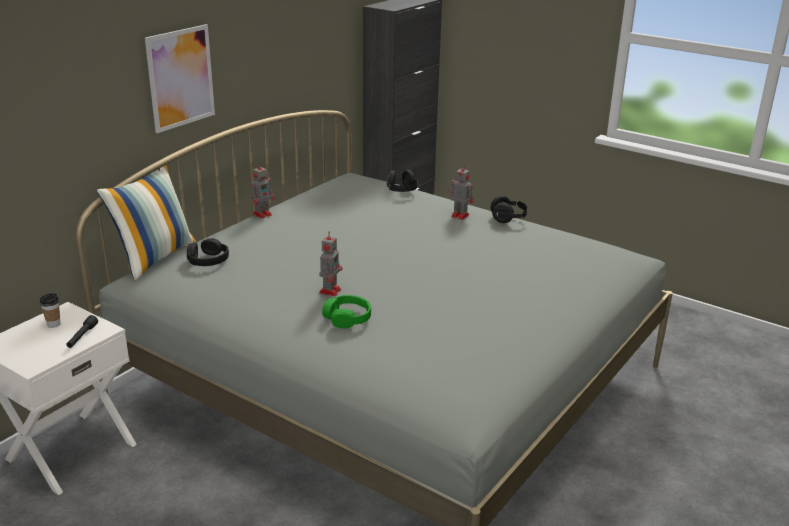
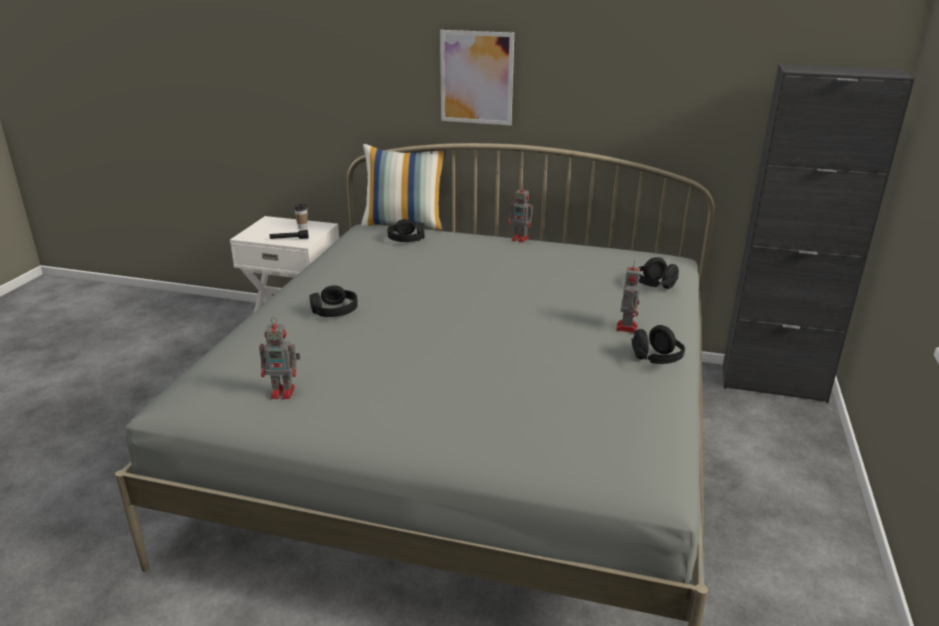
camera: 70 degrees right, 0 degrees up
(330, 290) = (383, 293): toy robot -> toy robot (284, 392)
(347, 318) = (334, 310): green headphones -> black headphones

